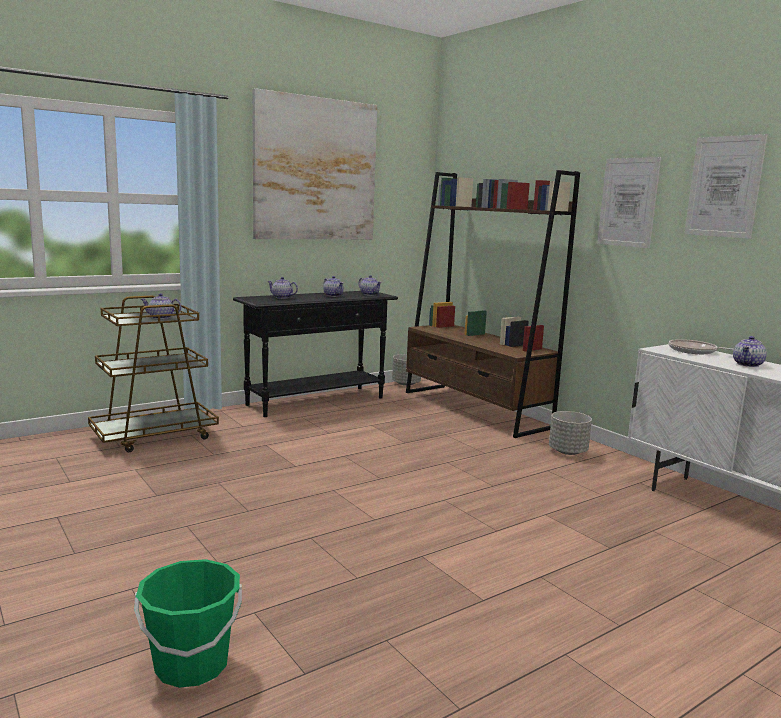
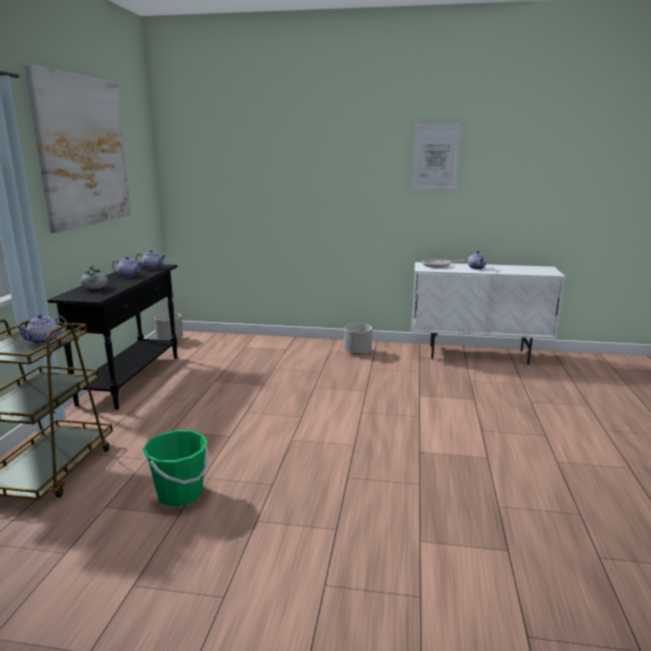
camera: 45 degrees left, 5 degrees up
(191, 665) = (460, 593): green bucket -> green bucket (180, 494)
(281, 297) = (95, 288): teapot -> grey cooking pot
(475, 409) = (255, 343): brown bookcase -> none
(628, 202) = (365, 169): picture -> none

